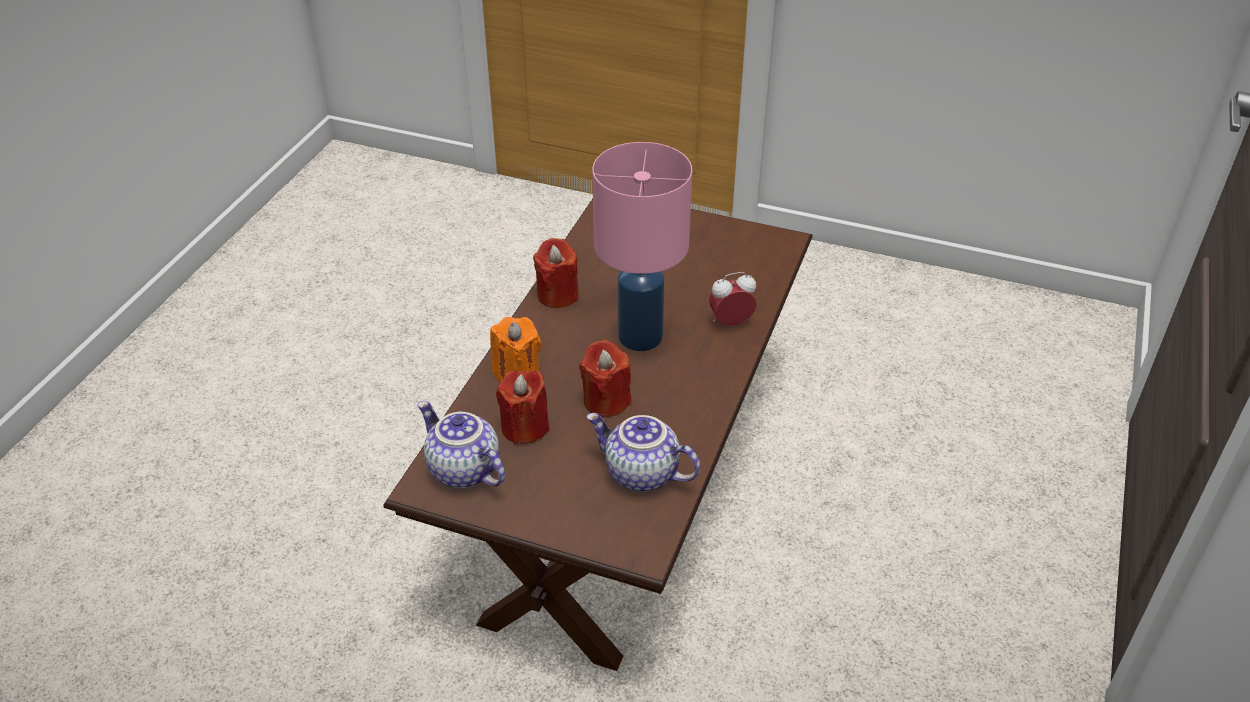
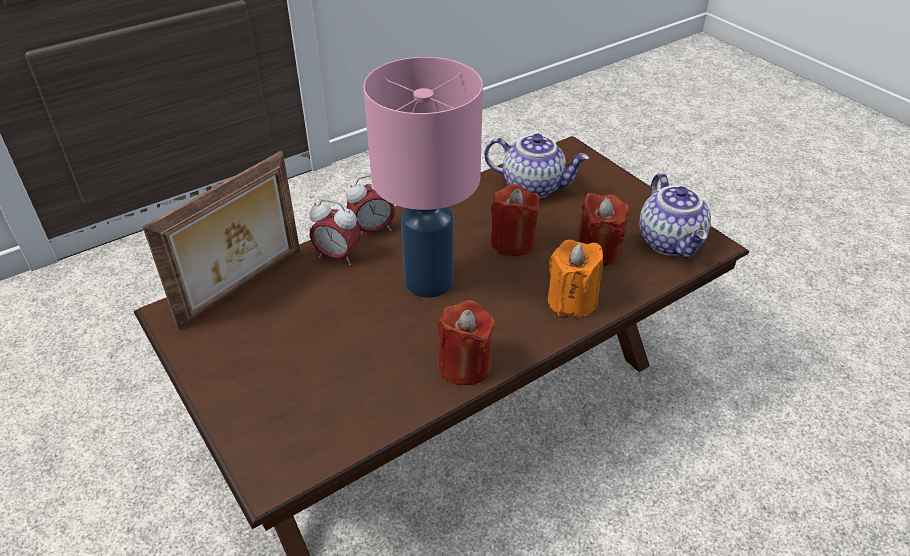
camera: 145 degrees left, 0 degrees up
(640, 474) = (533, 186): teapot -> teapot turned 45 degrees counterclockwise
(732, 356) = (373, 230): none -> alarm clock
(763, 272) = (244, 288): none -> picture frame

